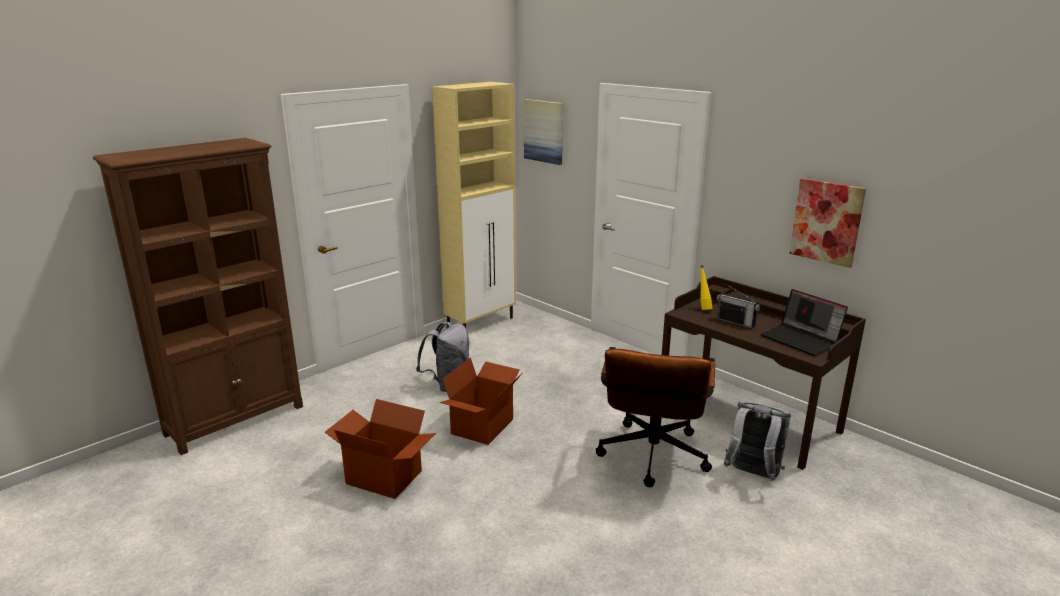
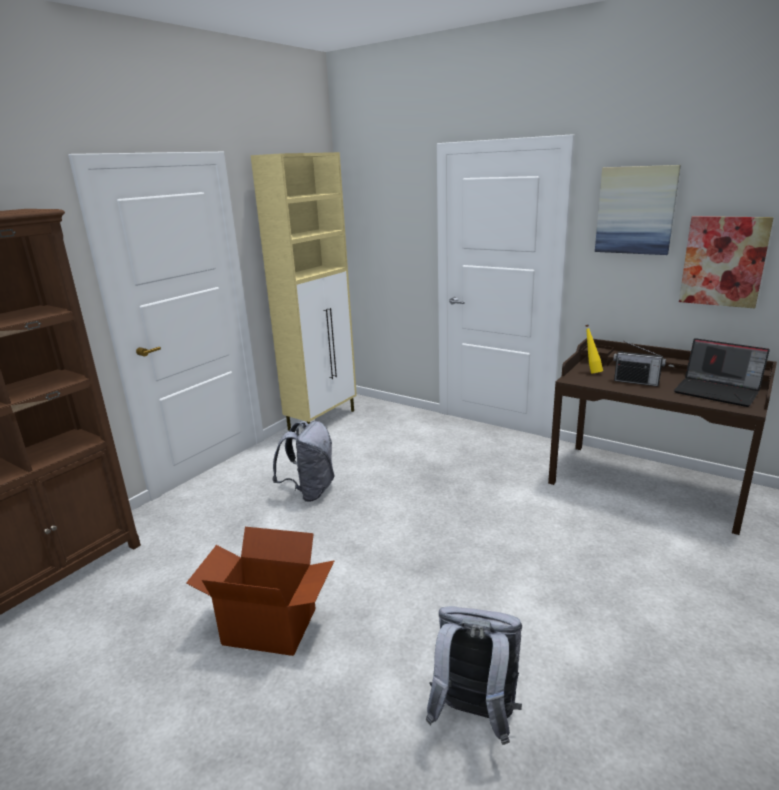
camera: 10 degrees left, 0 degrees up
(483, 427) = (370, 538): cardboard box -> none
(544, 131) = (372, 206): picture -> picture (635, 210)
(651, 460) = (577, 549): brown office chair -> none
(752, 475) = (692, 550): grey backpack -> grey backpack (474, 716)

